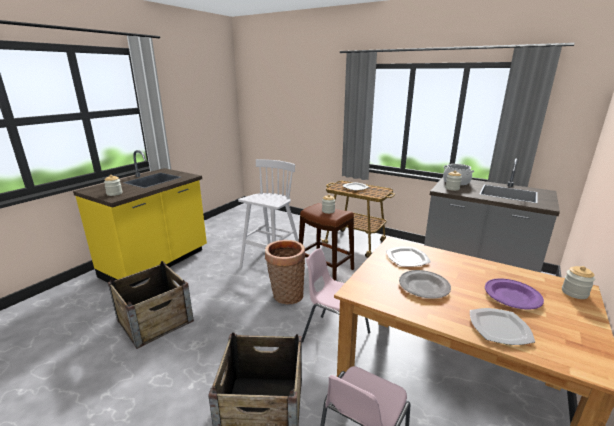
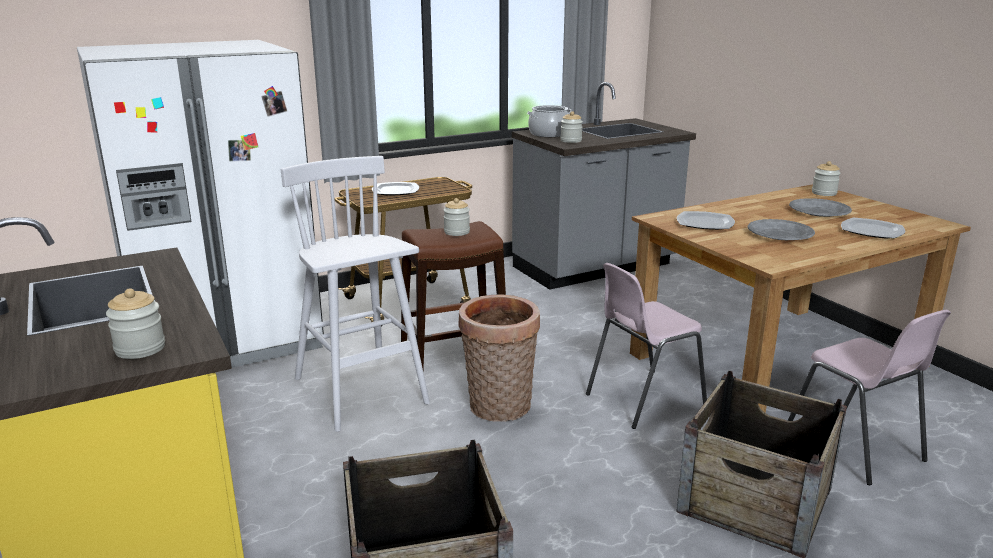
camera: 60 degrees left, 0 degrees up
(283, 225) = (226, 340): none -> white fridge
(512, 296) = (819, 211): purple plate -> grey plate

